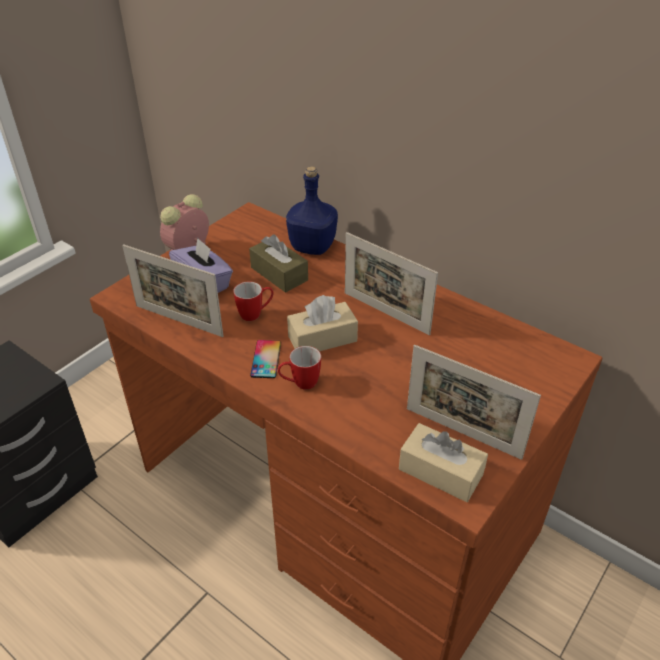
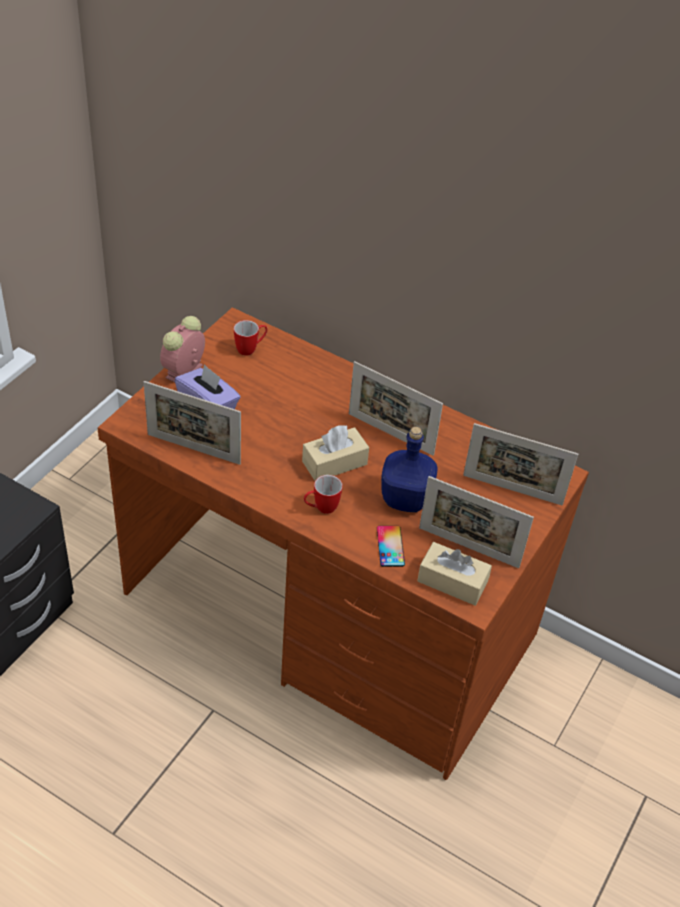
camera: 10 degrees left, 5 degrees up
(255, 314) = (266, 439): mug -> mug (250, 349)
(266, 359) = (285, 485): phone -> phone (390, 546)
(279, 274) = (281, 394): brown tissue box -> none
(313, 247) = (310, 362): blue bottle -> blue bottle (406, 499)
(515, 372) = (512, 490): none -> picture frame

